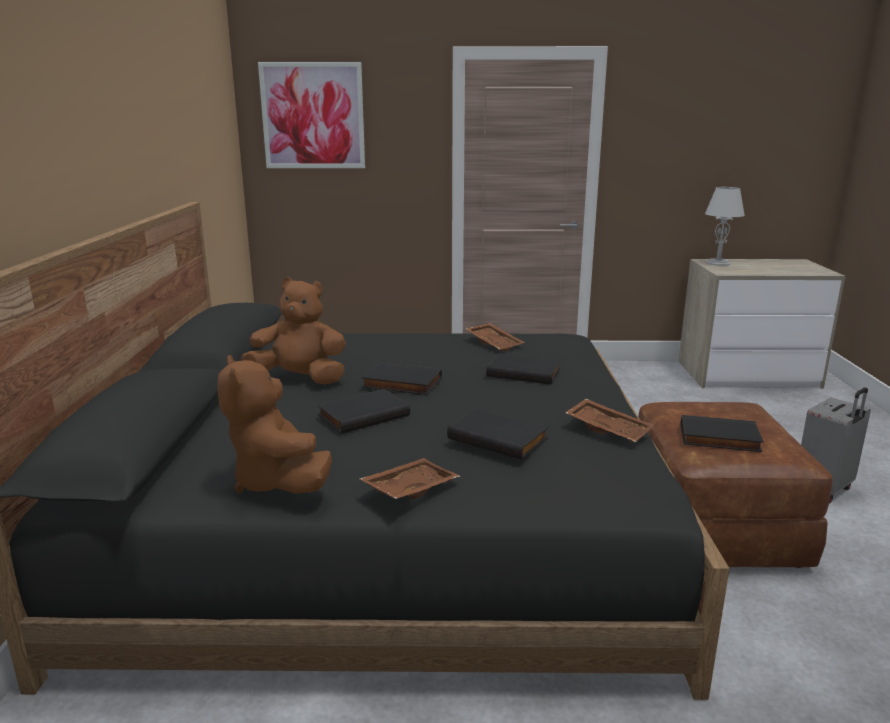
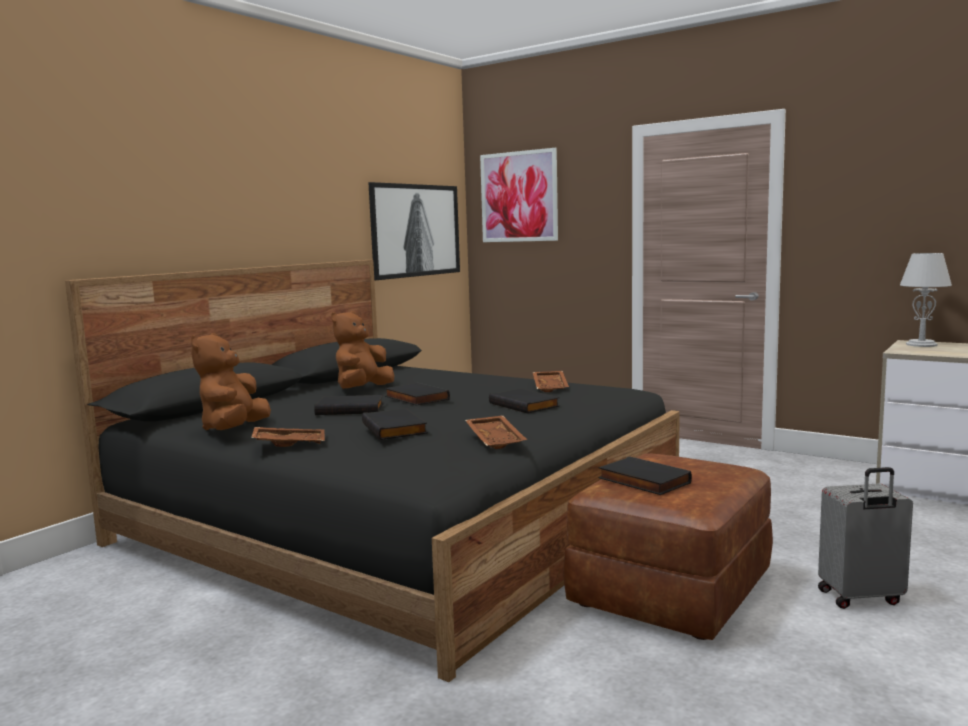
camera: 35 degrees right, 10 degrees down
(212, 158) = (416, 230): none -> picture
(300, 379) = (362, 389): brown plush toy -> brown plush toy turned 105 degrees counterclockwise

